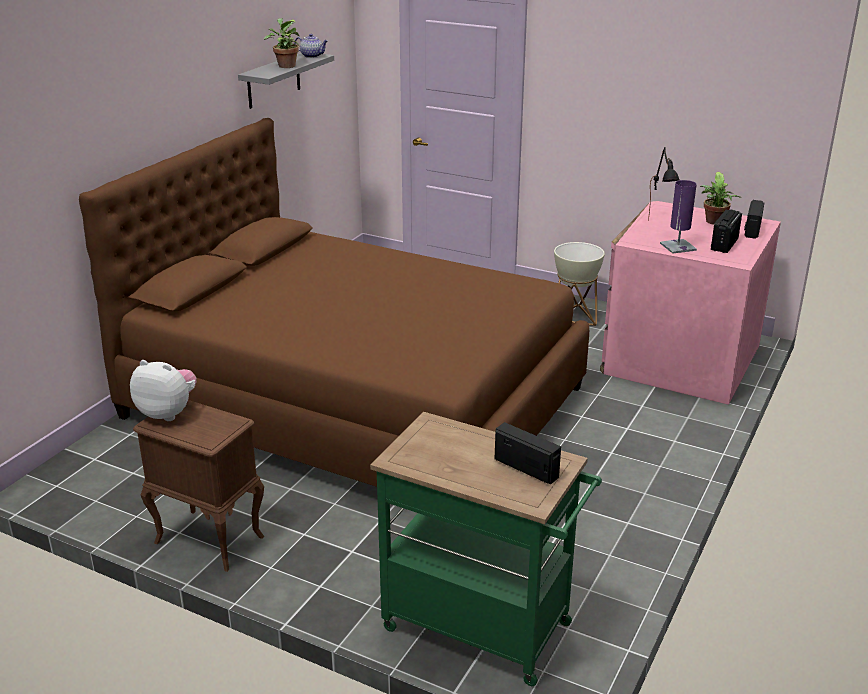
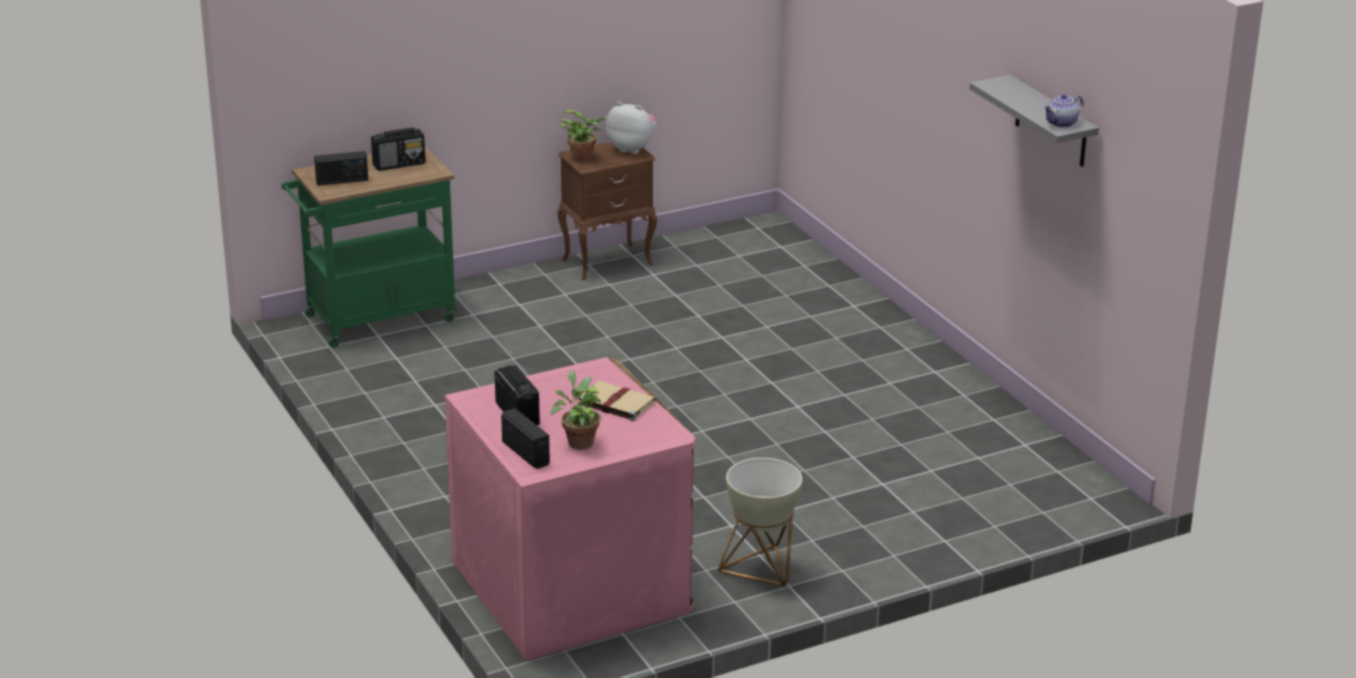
camera: 125 degrees right, 0 degrees up
(168, 413) = (632, 149): plush toy -> plush toy turned 120 degrees counterclockwise
(285, 66) = (1023, 101): potted plant -> potted plant (584, 158)
(354, 402) = (732, 370): brown bed -> none
(440, 453) = (399, 164): none -> radio
(659, 227) = (615, 403): black table lamp -> beige book
(678, 247) = (551, 386): purple table lamp -> none

